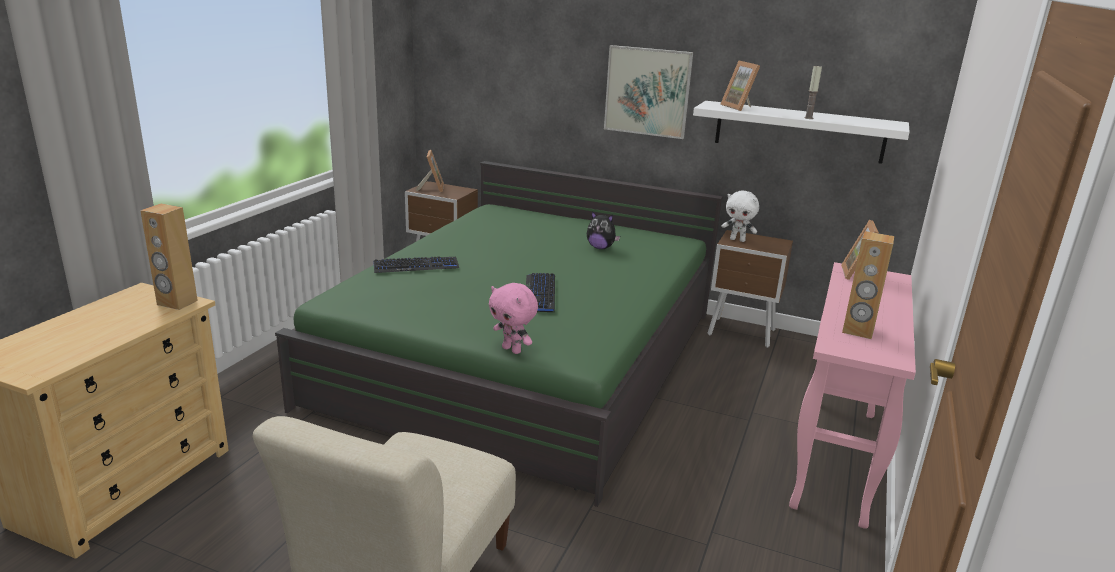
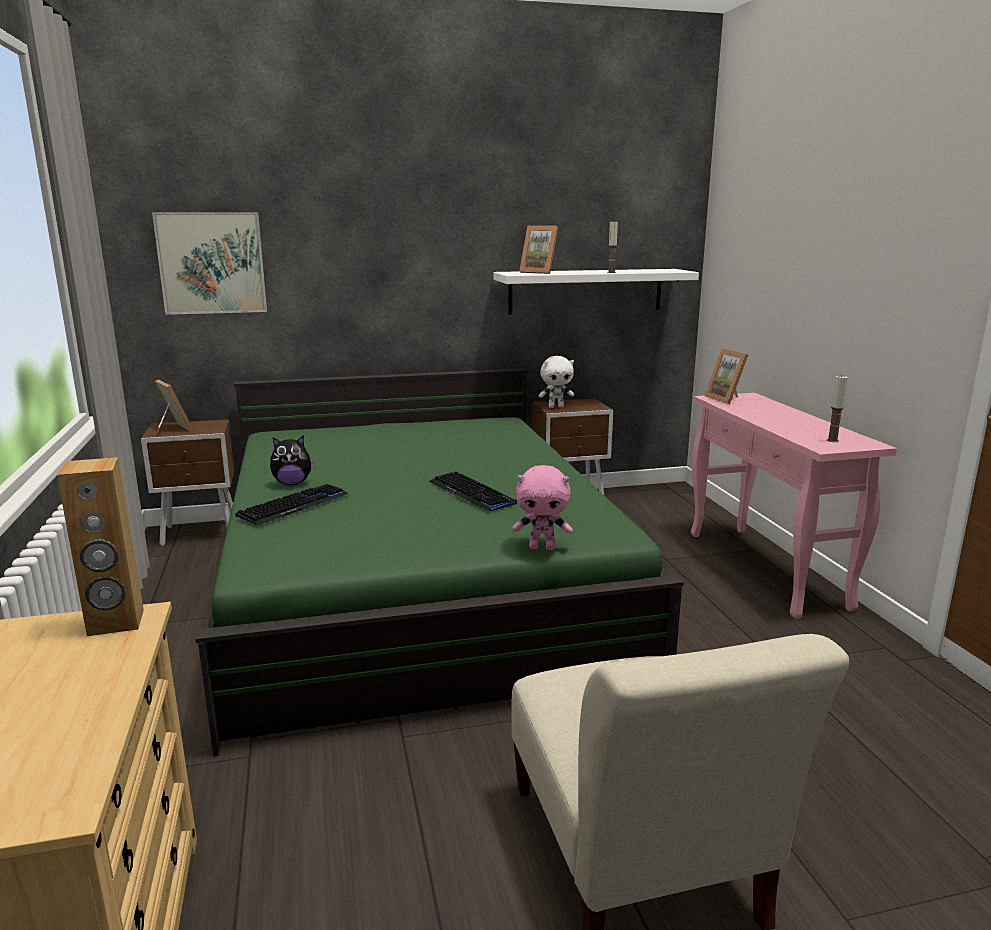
camera: 35 degrees left, 5 degrees down
(600, 248) = (447, 442): plush toy -> plush toy (292, 483)
(647, 91) = (430, 270): picture -> picture (212, 263)
(858, 331) = (811, 434): brown speaker -> none
(862, 343) = (832, 440): none -> candle

